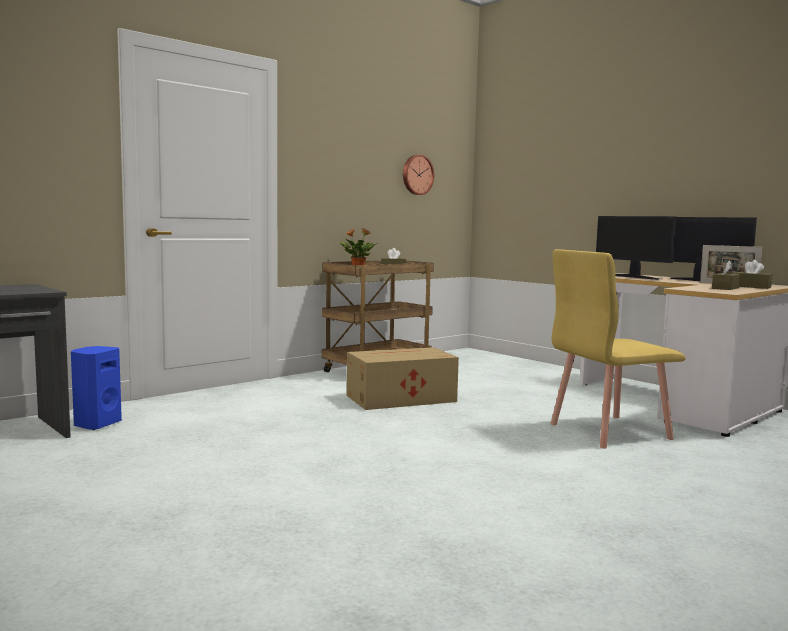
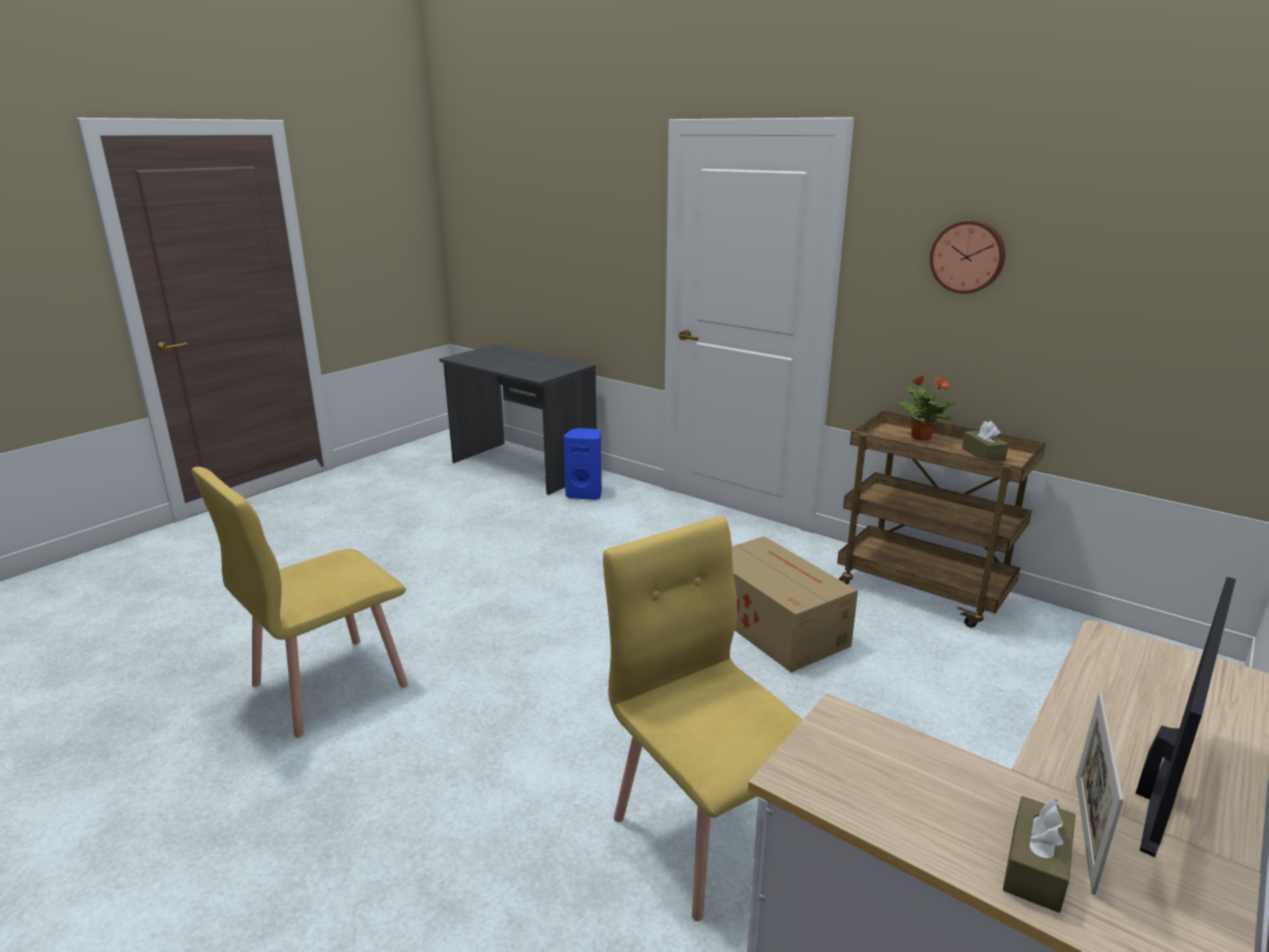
camera: 80 degrees right, 15 degrees up
(417, 175) = (1143, 294): wall clock -> wall clock (968, 256)
(434, 540) = (327, 685): none -> yellow chair
(632, 277) = (1128, 681): monitor -> none
(725, 288) = (917, 794): brown tissue box -> none

